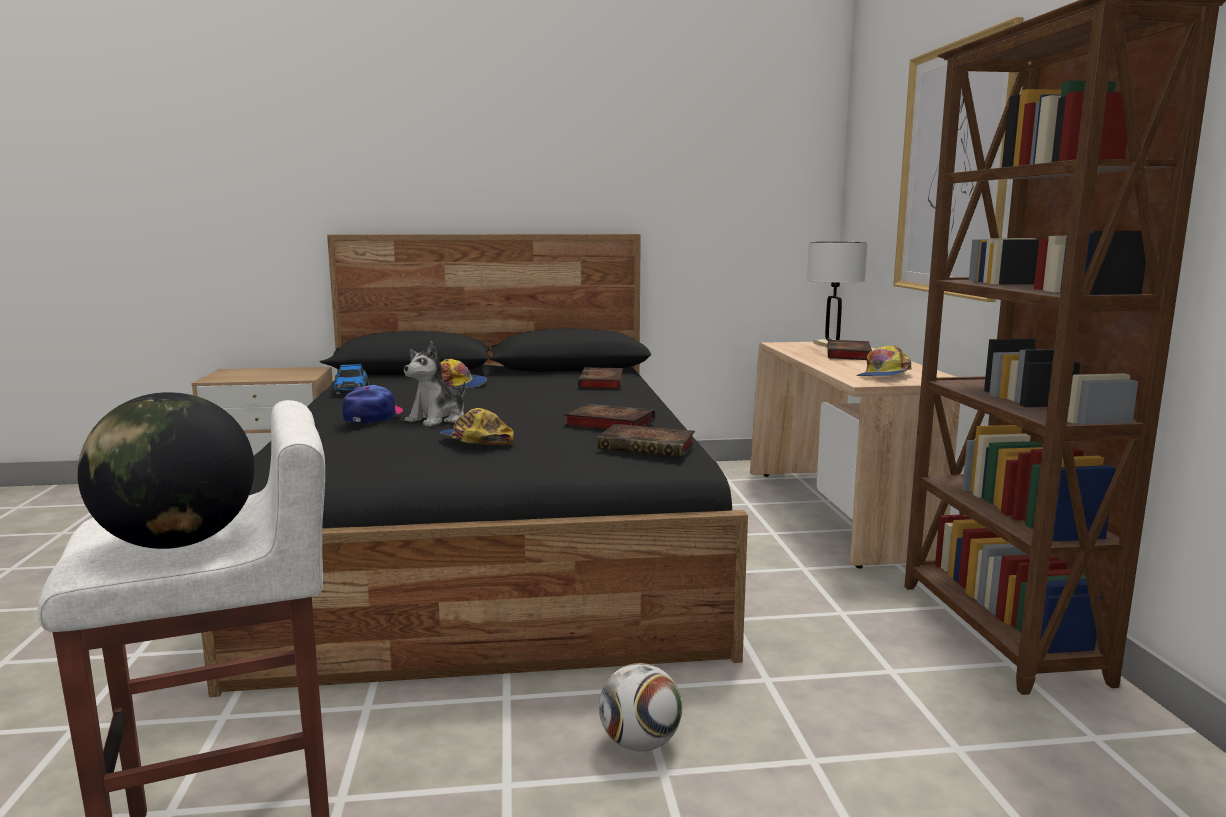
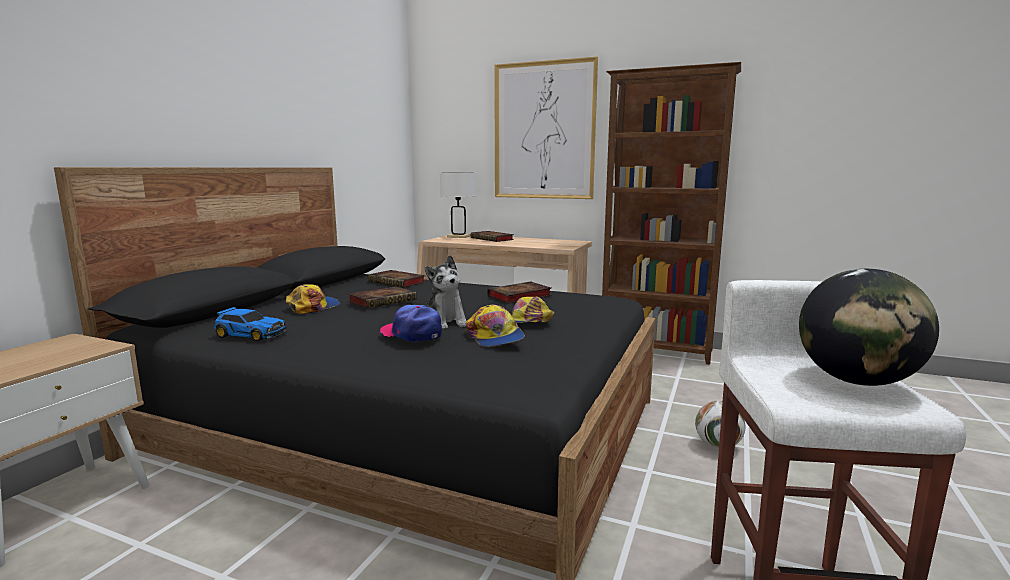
camera: 60 degrees left, 0 degrees up
(649, 446) = (590, 298): book -> book (383, 301)
(884, 375) = (554, 244): cap -> cap (495, 337)

